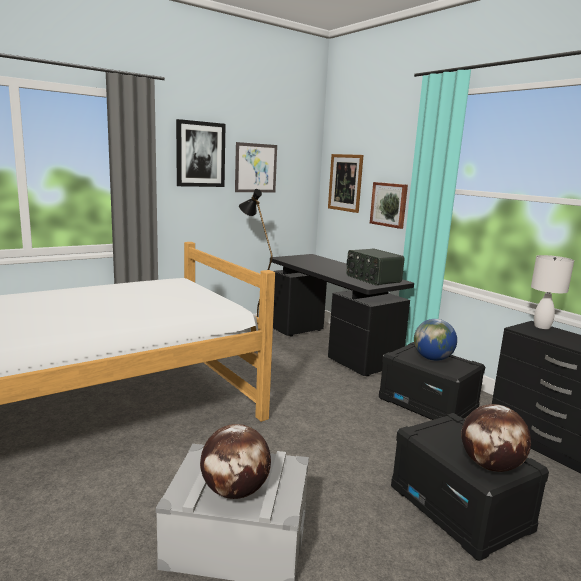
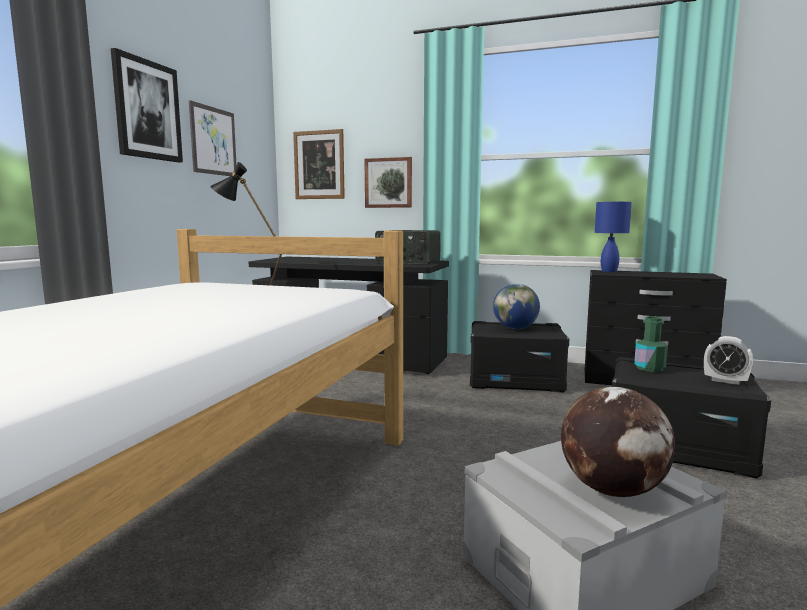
camera: 35 degrees left, 5 degrees down
(452, 431) = (649, 368): none -> green bottle
(491, 466) = (725, 381): globe -> alarm clock
(541, 326) = (608, 271): white table lamp -> blue table lamp

